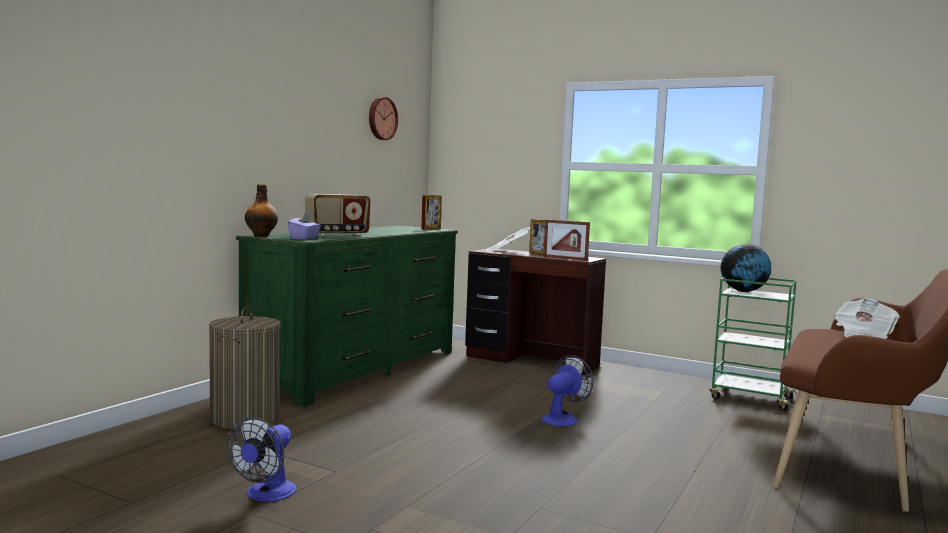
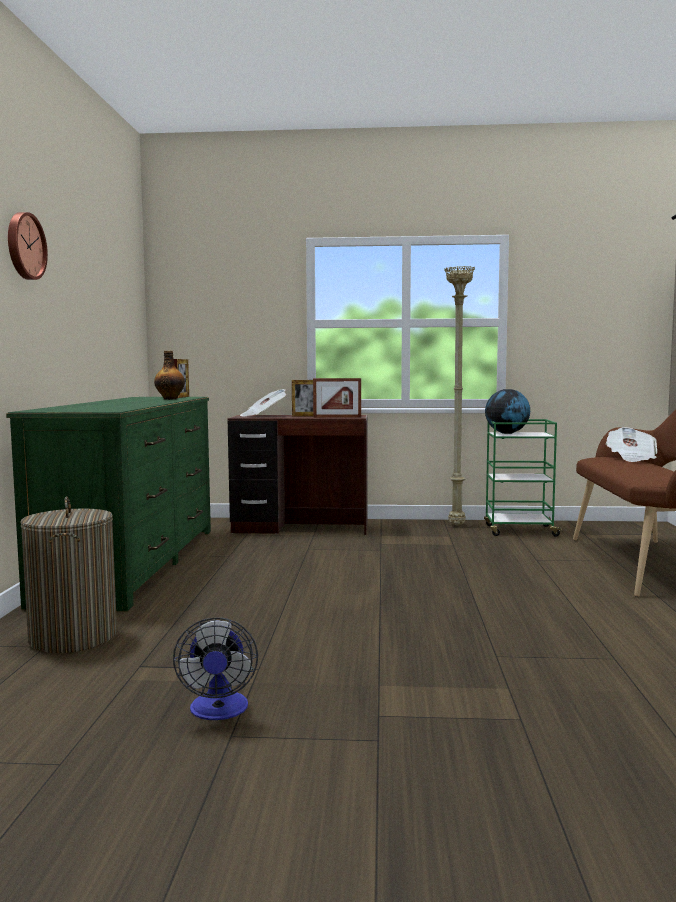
camera: 25 degrees left, 0 degrees up
(261, 236) = (41, 410): bottle -> bottle (170, 399)
(304, 238) = (102, 409): purple tissue box -> none
(337, 235) = (118, 405): radio -> none
(381, 118) = (111, 273): wall clock -> wall clock (24, 246)
(563, 418) = (401, 574): fan -> none
(687, 382) = (455, 525): none -> beige floor lamp

